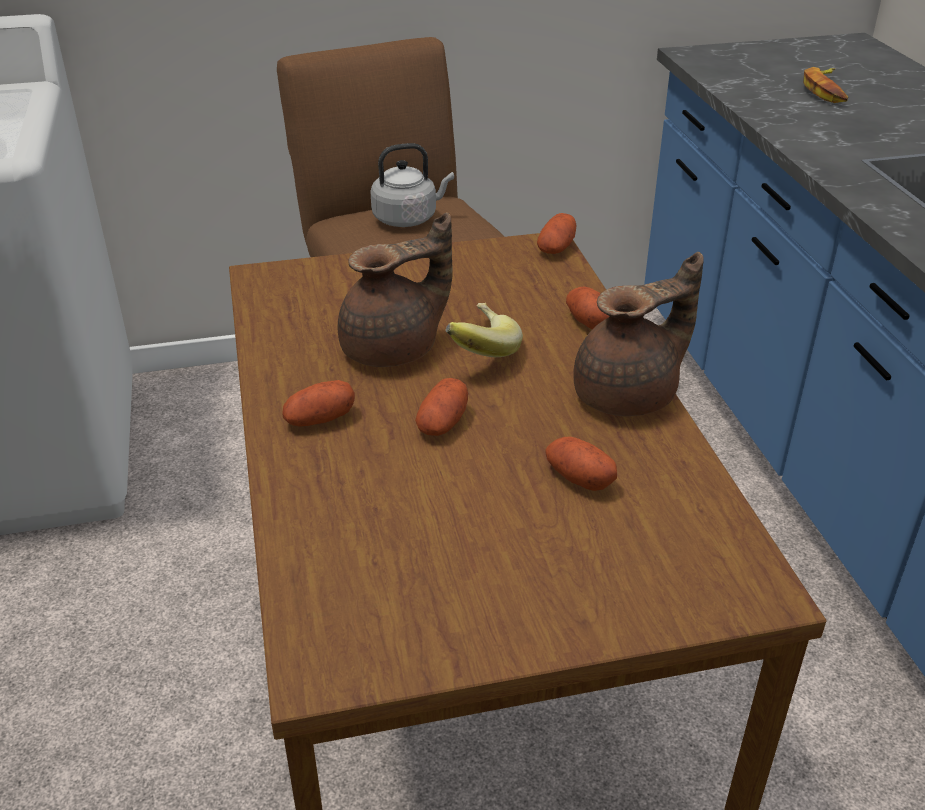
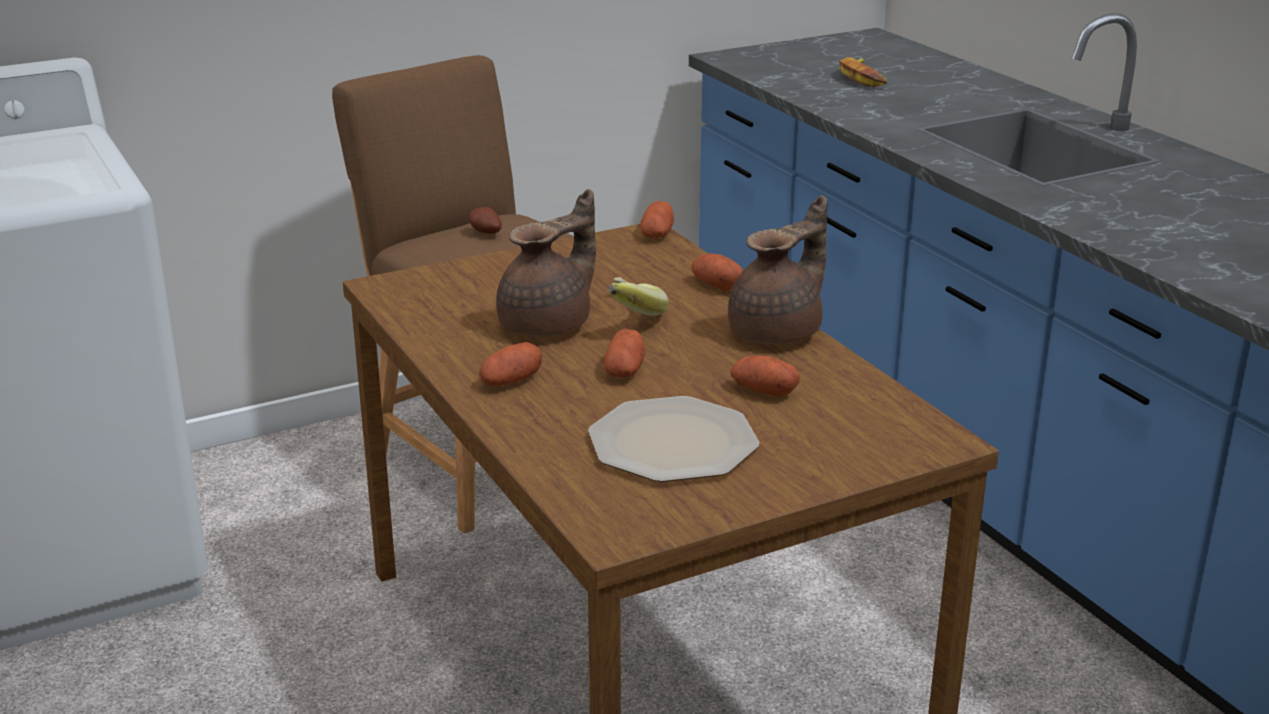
camera: 15 degrees left, 10 degrees down
(408, 218) = (485, 233): grey kettle -> potato
(448, 539) = (674, 443): none -> plate

